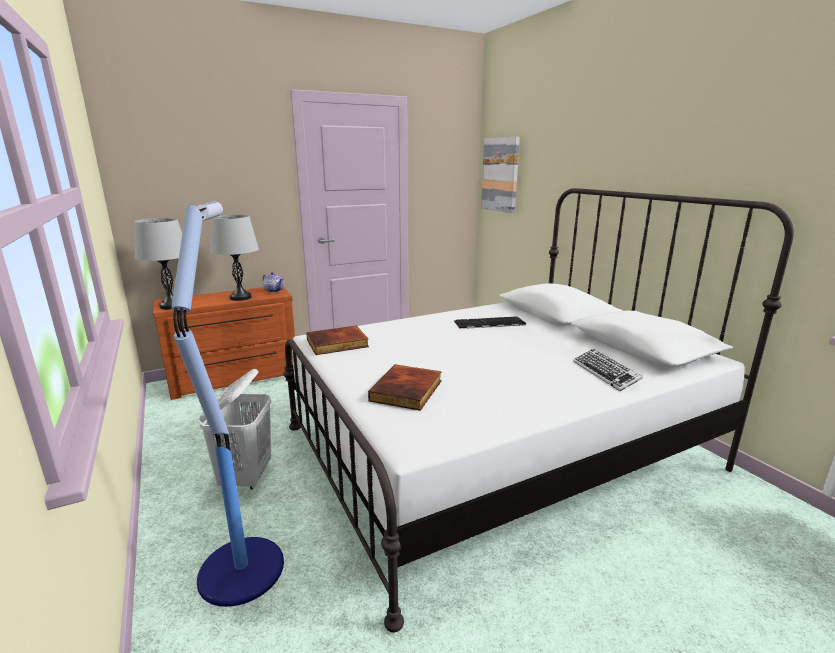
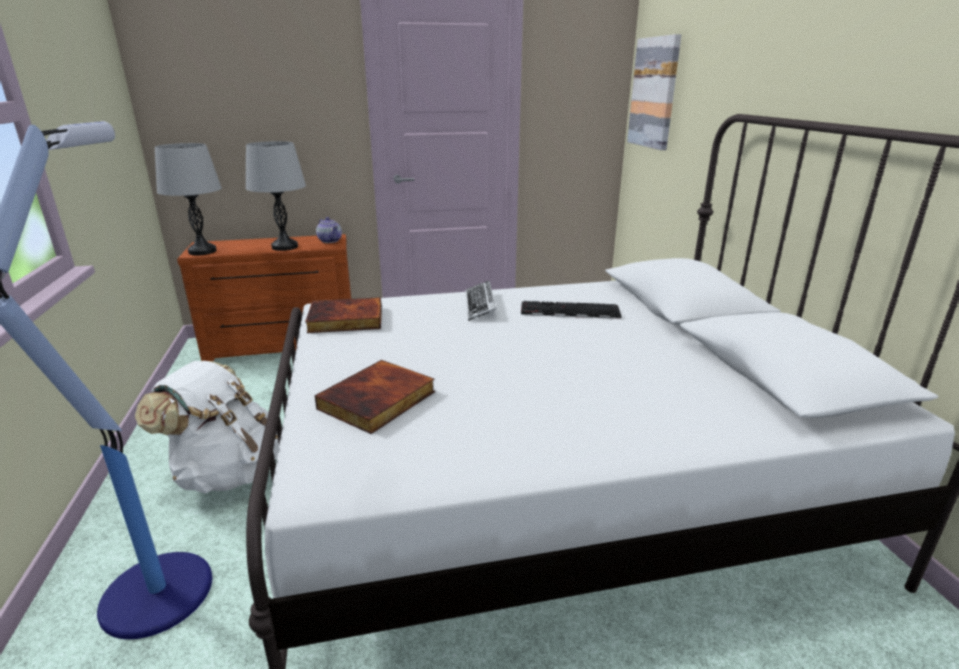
camera: 15 degrees right, 5 degrees up
(246, 477) = (227, 472): white laundry basket -> white backpack
(605, 373) = (689, 413): keyboard -> keyboard (480, 305)

